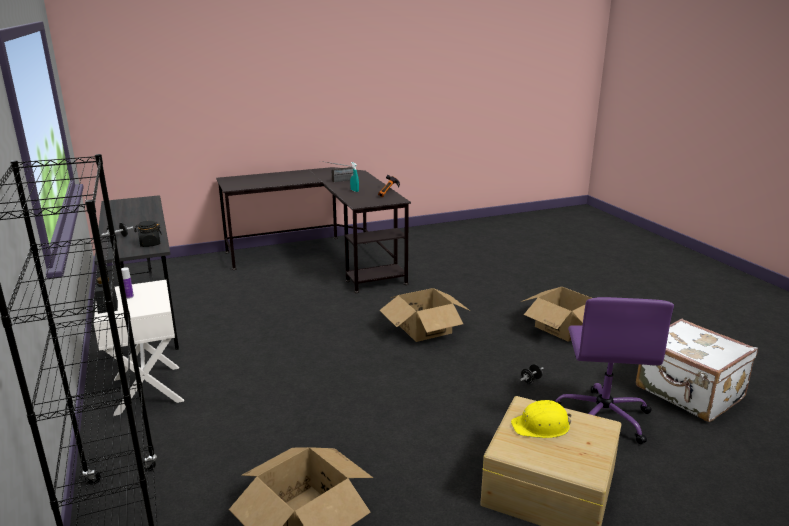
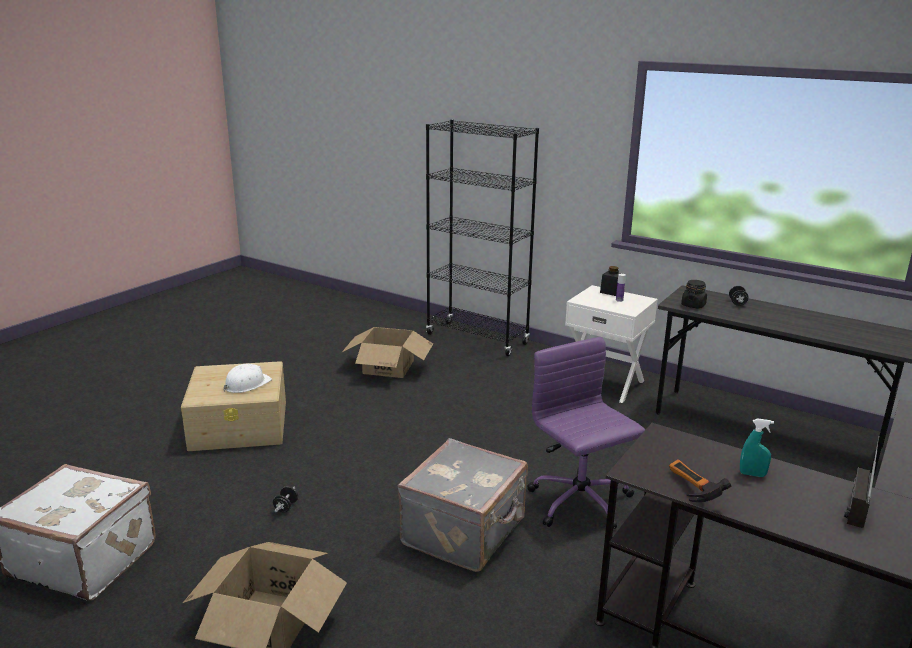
camera: 145 degrees right, 0 degrees up
(424, 328) = (466, 532): cardboard box -> grey suitcase
(541, 426) = (247, 384): yellow hard hat -> white hard hat
(602, 417) = (197, 492): purple office chair -> purple office chair (580, 503)

